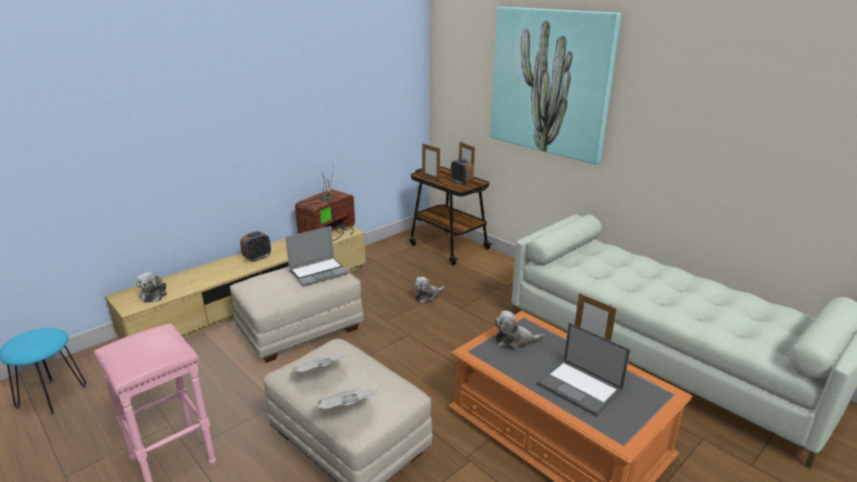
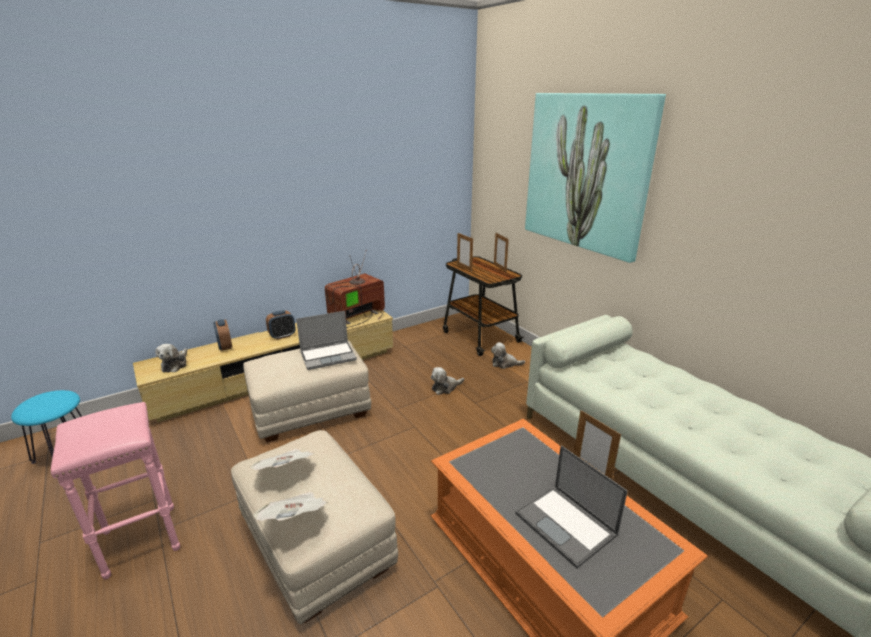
camera: 10 degrees right, 0 degrees up
(461, 182) = (493, 274): alarm clock -> alarm clock (225, 346)
(515, 341) = (505, 455): plush toy -> plush toy (505, 363)

